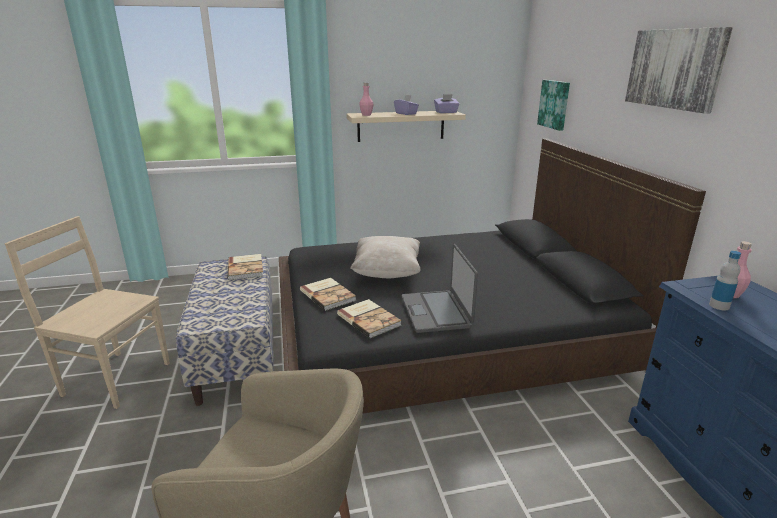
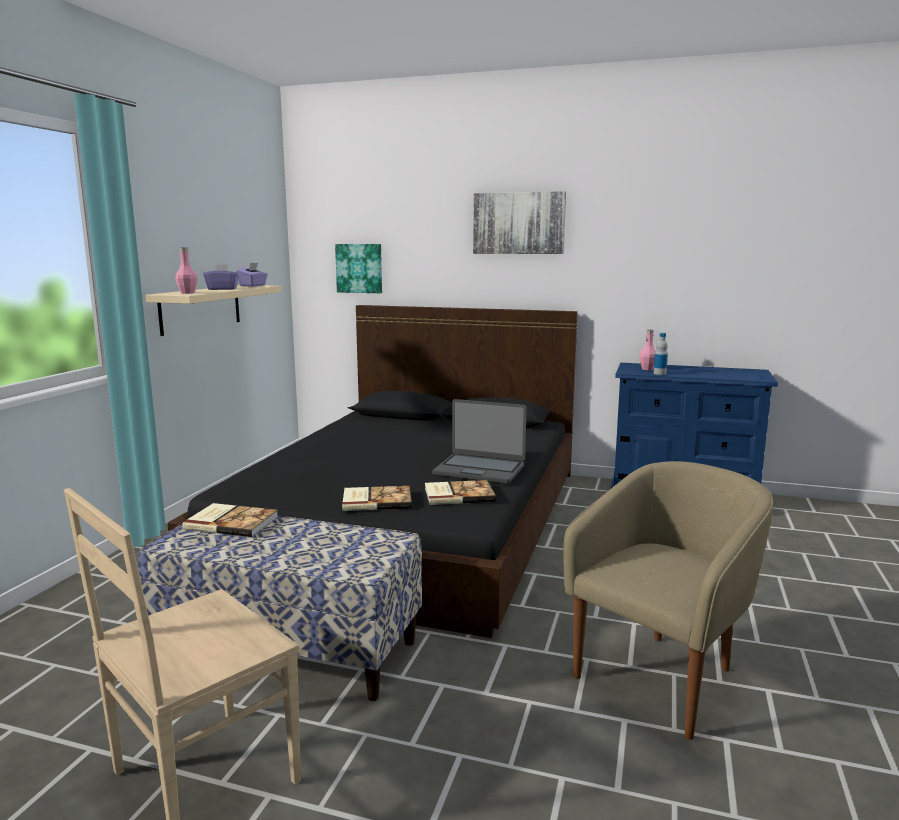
camera: 60 degrees left, 10 degrees down
(387, 272) = (366, 468): beige pillow -> none

